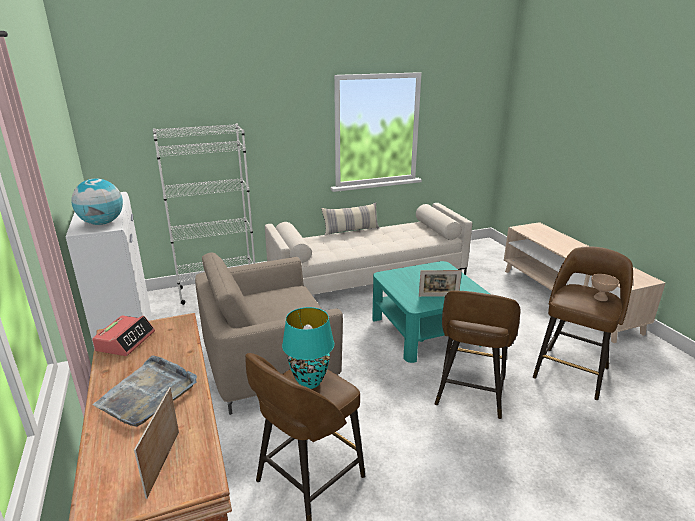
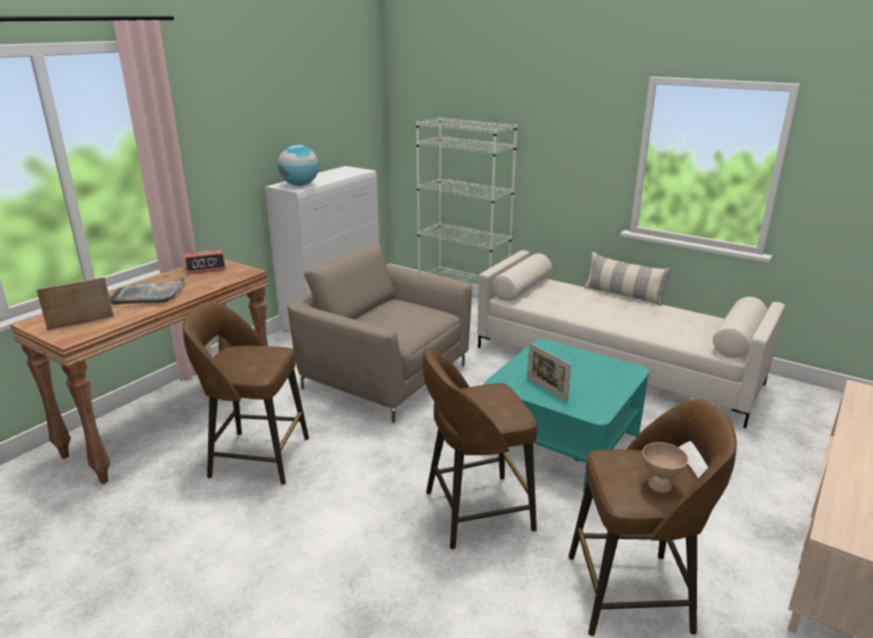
camera: 55 degrees right, 0 degrees up
(309, 382) = (254, 356): turquoise table lamp -> none

